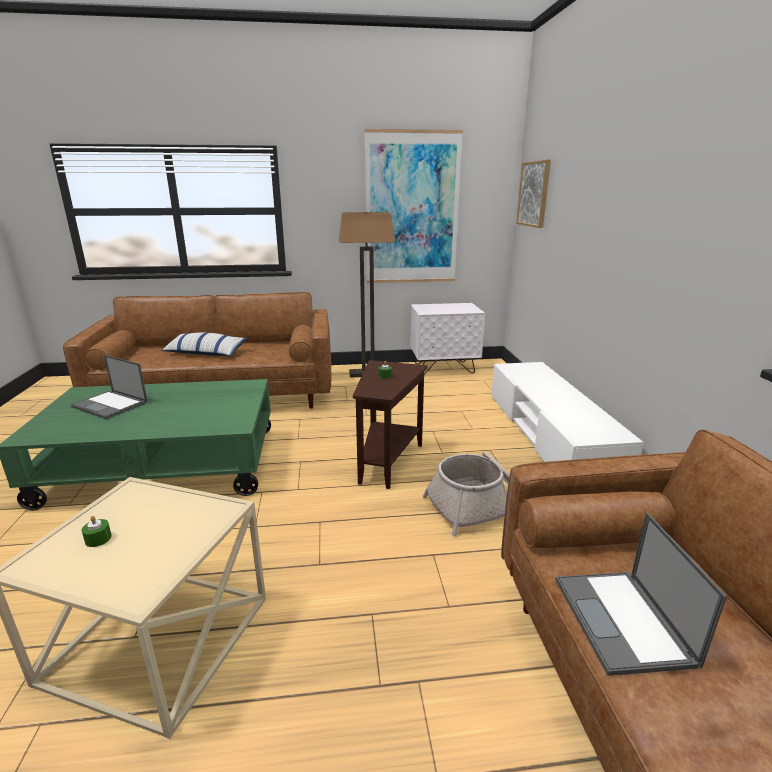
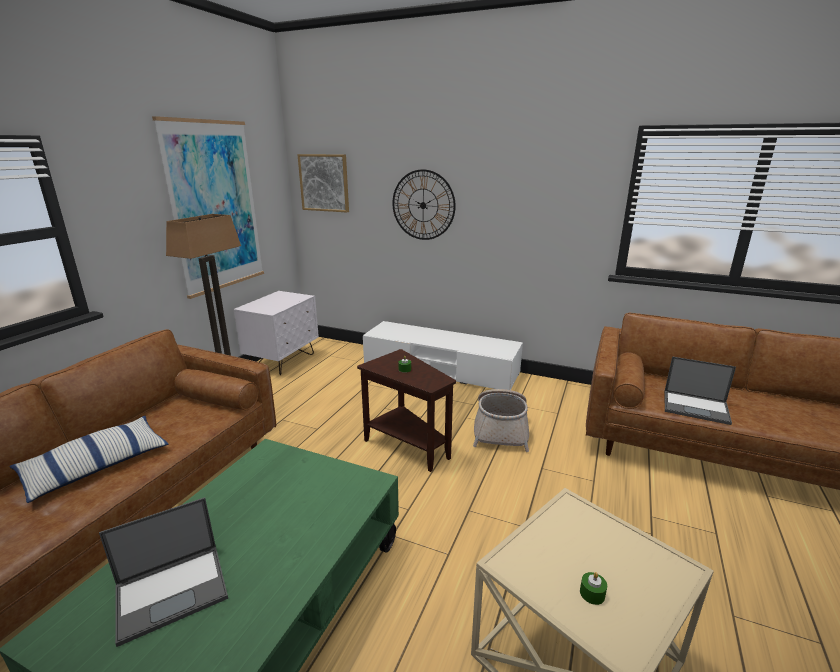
camera: 60 degrees left, 0 degrees up
(592, 221) = (423, 205): none -> wall clock

